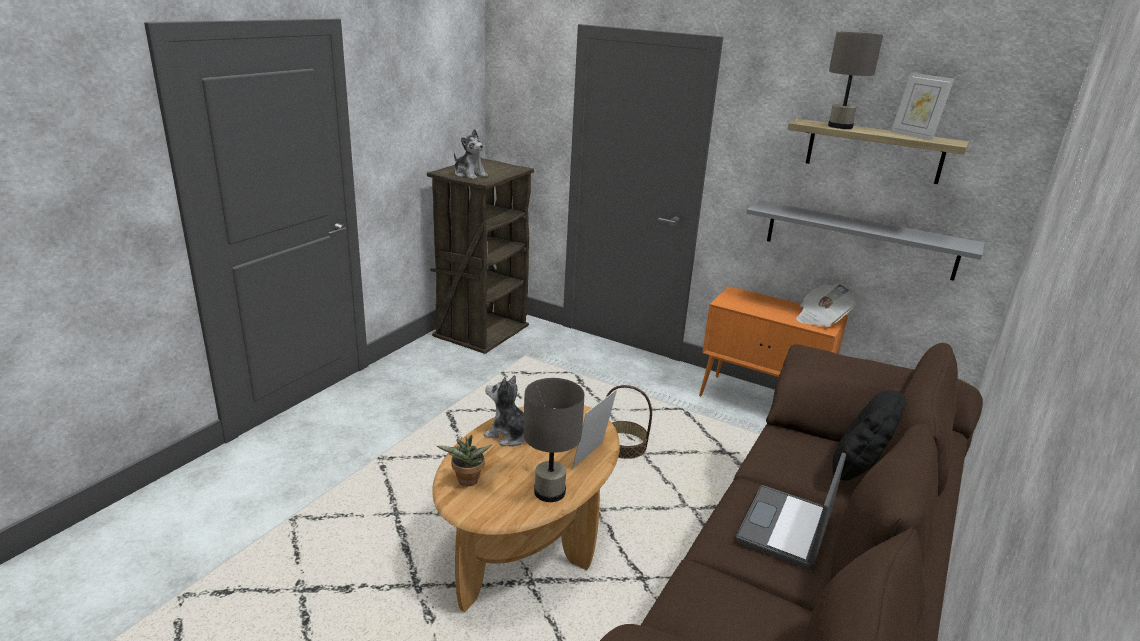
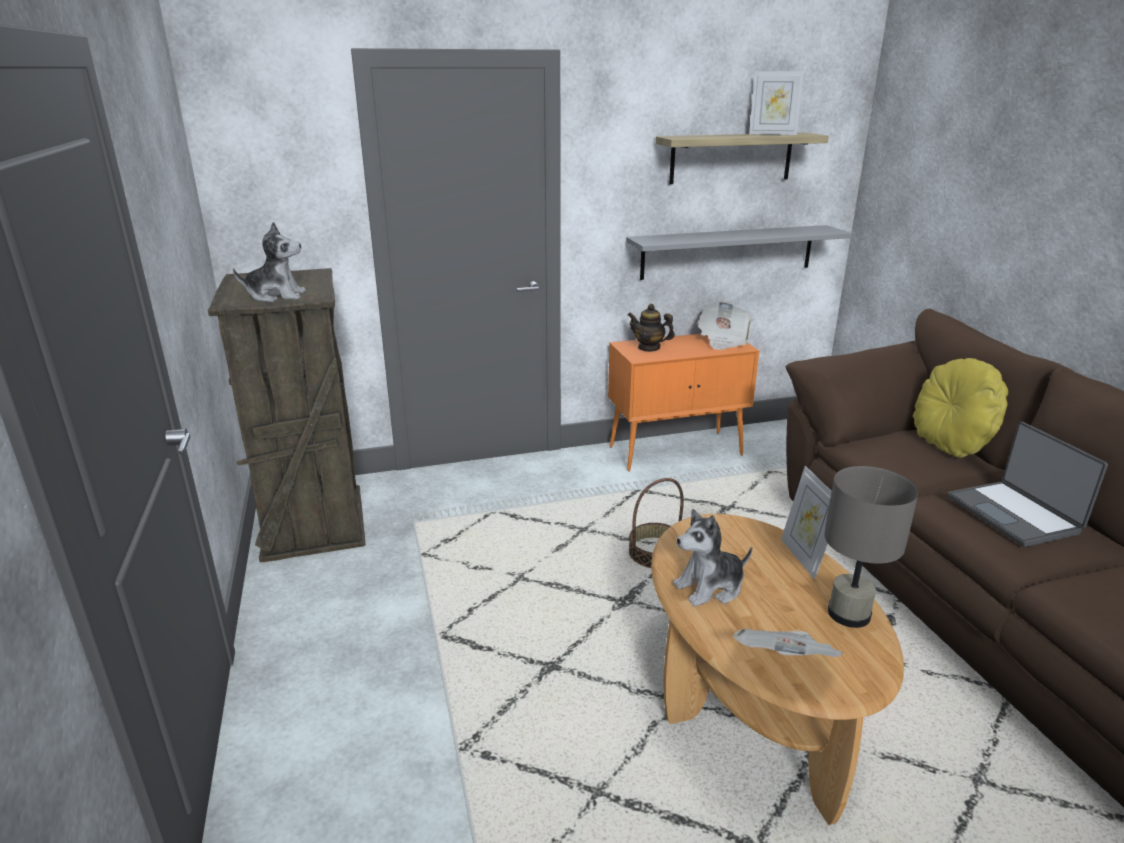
camera: 45 degrees left, 0 degrees up
(467, 482) = (783, 664): potted plant -> newspaper
(748, 300) = (649, 348): none -> teapot
(840, 126) = (711, 136): grey table lamp -> none
(859, 471) = (949, 446): black pillow -> yellow pillow

